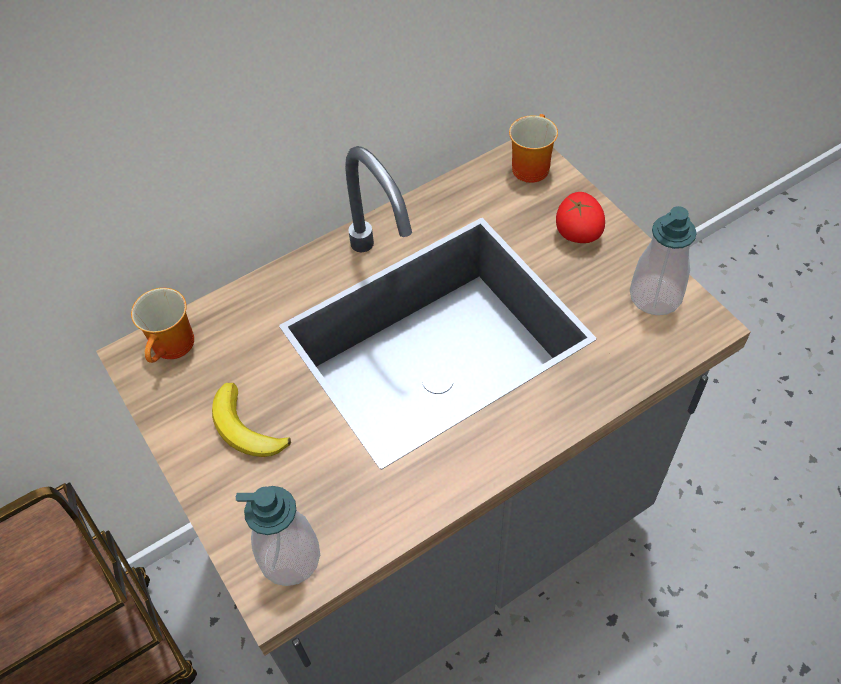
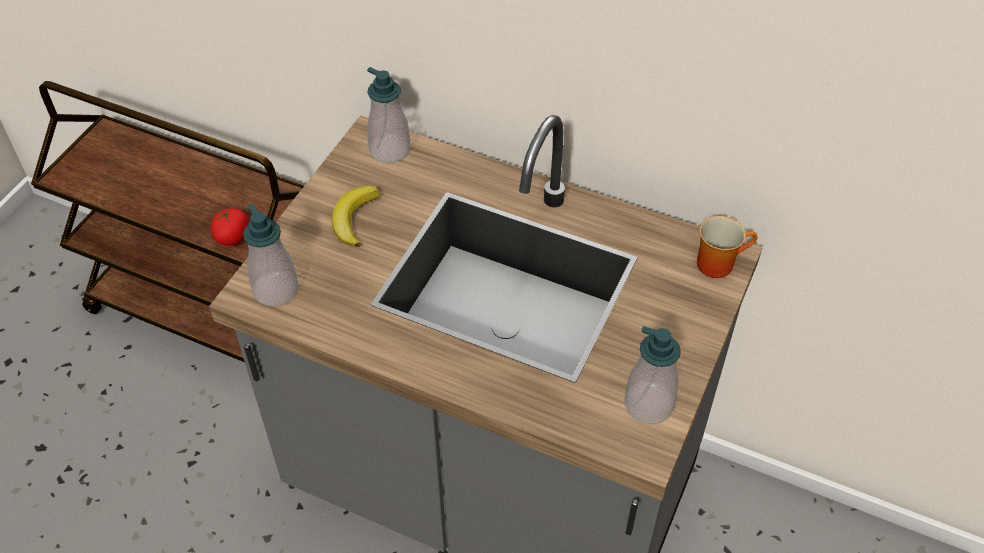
camera: 55 degrees right, 5 degrees down
(175, 347) = (390, 150): mug -> soap dispenser
(577, 232) = (673, 324): tomato -> tomato (233, 237)

